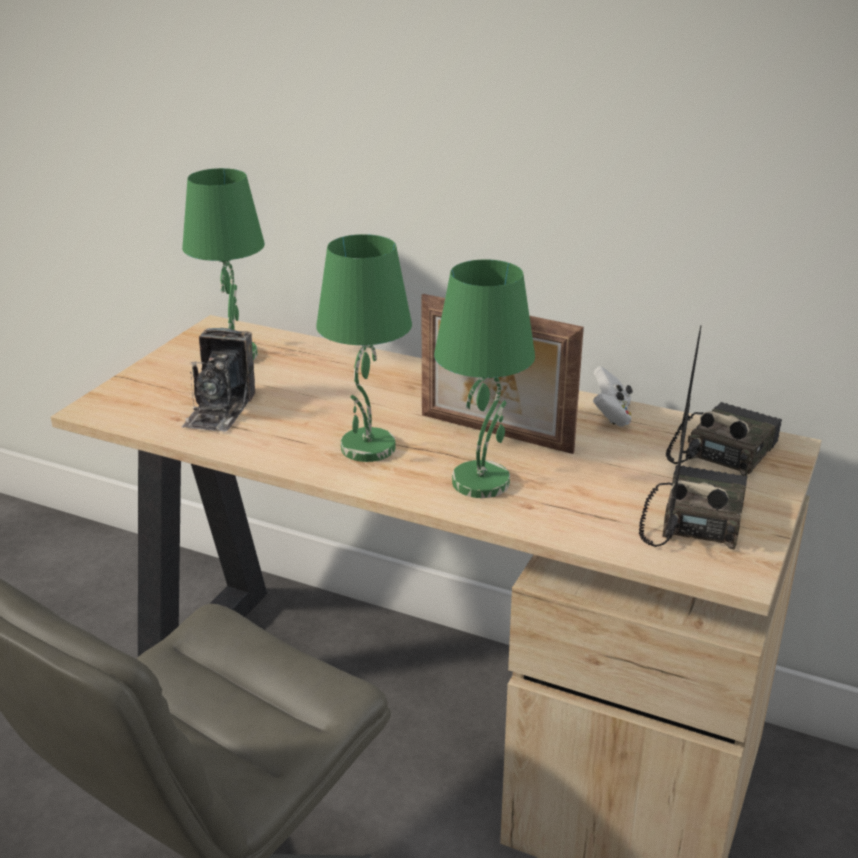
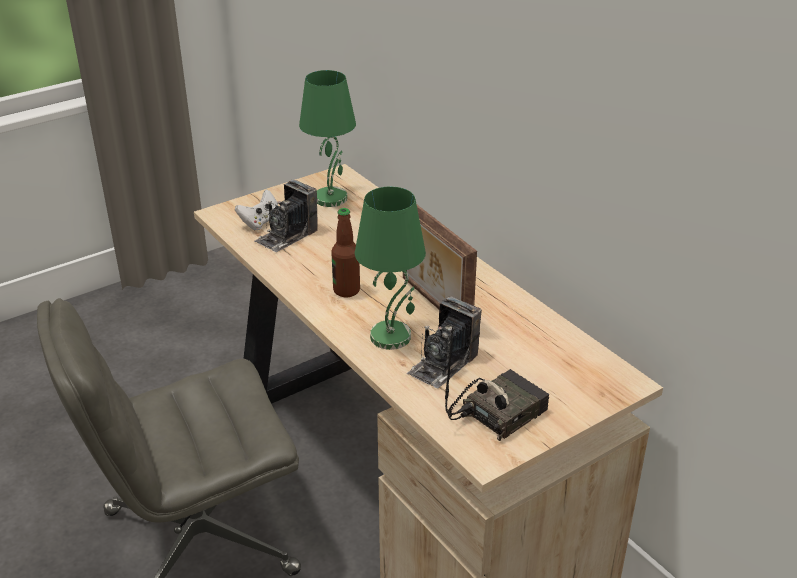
camera: 30 degrees right, 5 degrees up
(368, 448) = (346, 290): green table lamp -> bottle
(575, 491) = (443, 364): none -> camera
(611, 415) = (527, 318): white game controller -> white game controller (260, 222)
(721, 450) = (576, 370): radio -> none

